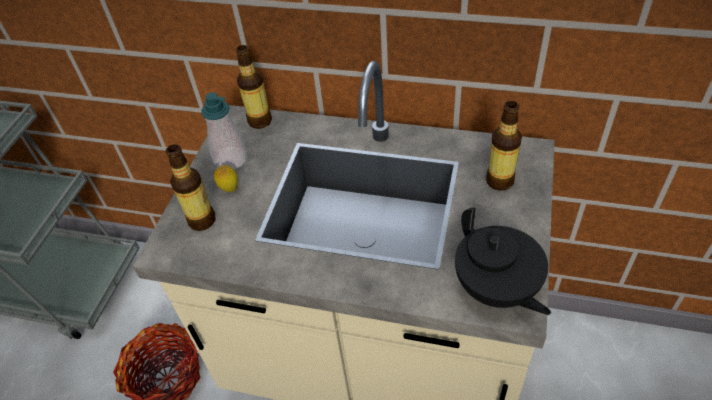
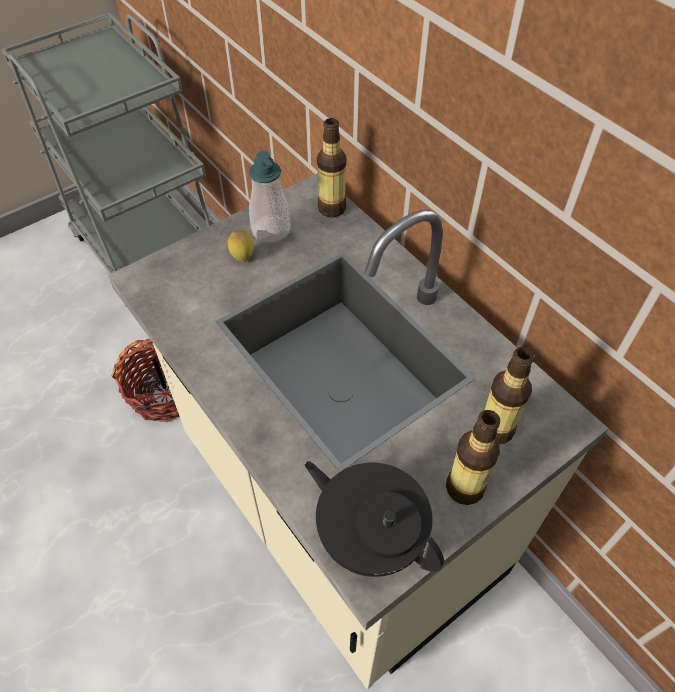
camera: 35 degrees right, 5 degrees up
(202, 220) = (193, 272): bottle -> bottle (464, 488)
(496, 289) = (370, 535): black teapot -> black teapot turned 120 degrees clockwise

